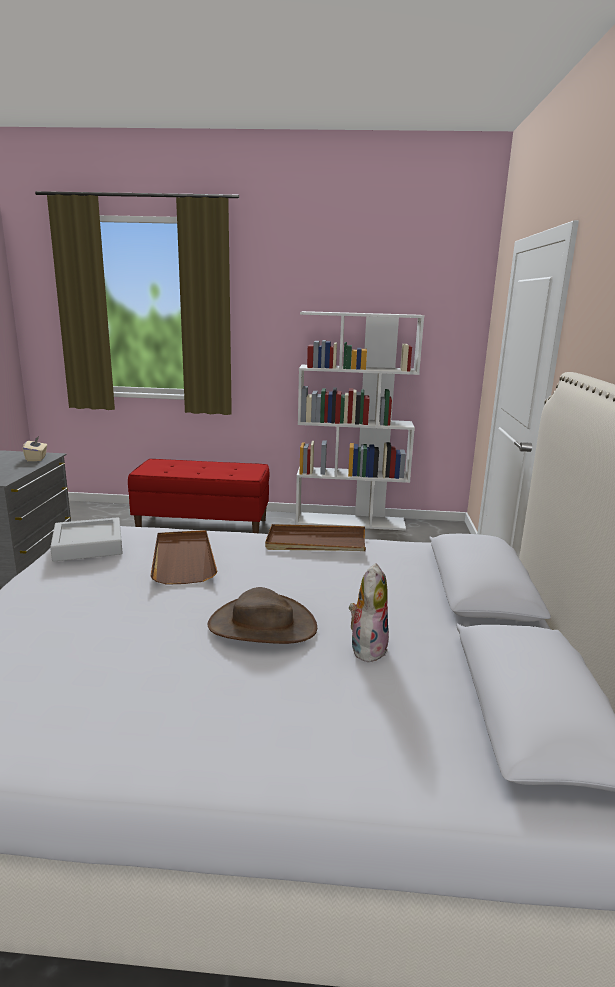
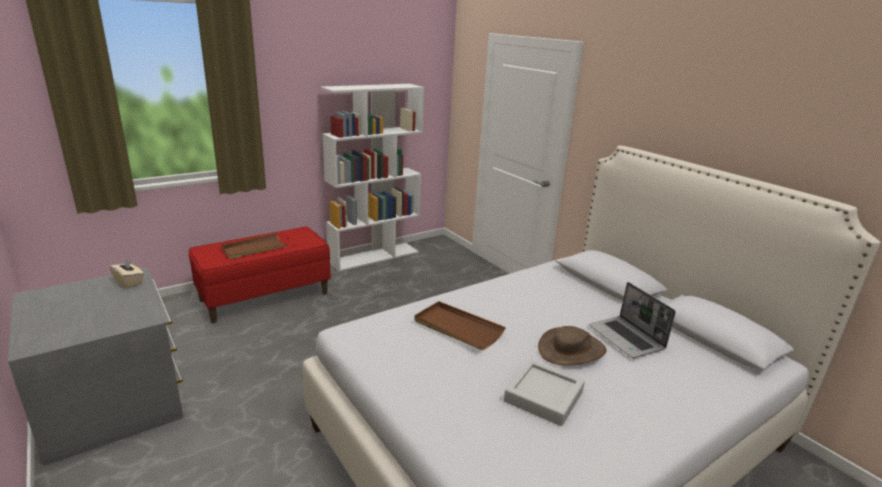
camera: 40 degrees left, 5 degrees up
(88, 545) = (377, 344): grey tray -> grey tray (543, 397)
(316, 542) = (498, 285): brown tray -> brown tray (254, 248)
(367, 647) = (627, 338): plush toy -> laptop

